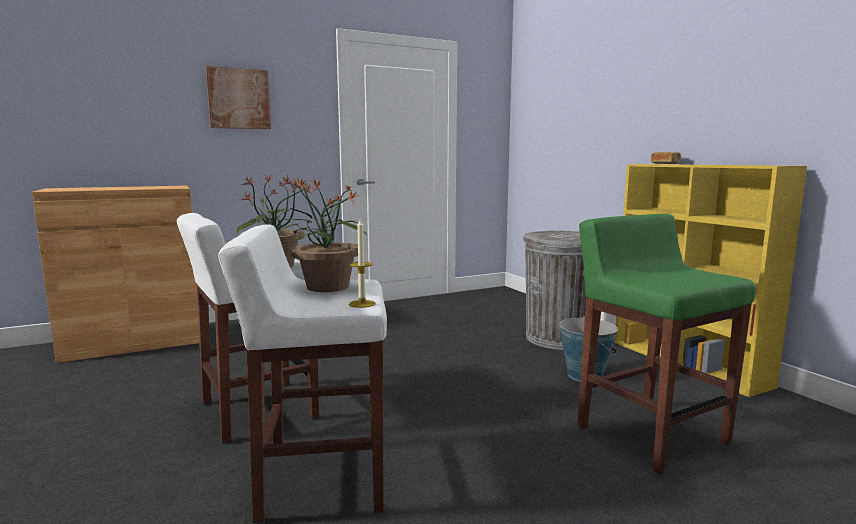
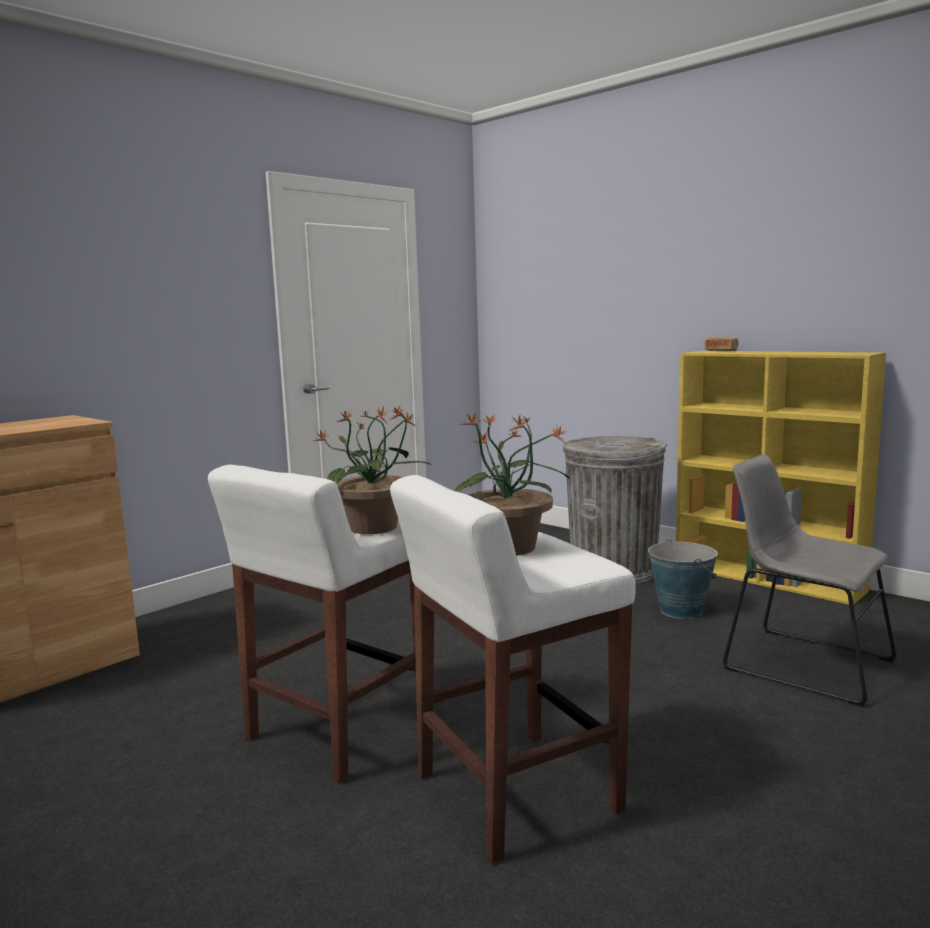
camera: 20 degrees left, 0 degrees up
(239, 99) = (140, 277): picture -> none
(362, 304) = (595, 563): candle -> none
(650, 434) = (801, 662): green stool -> grey chair

